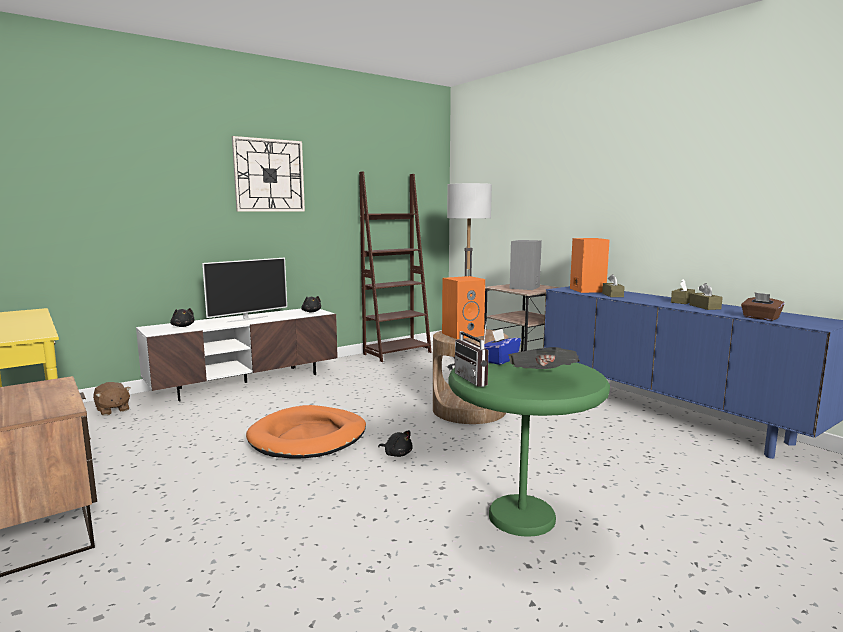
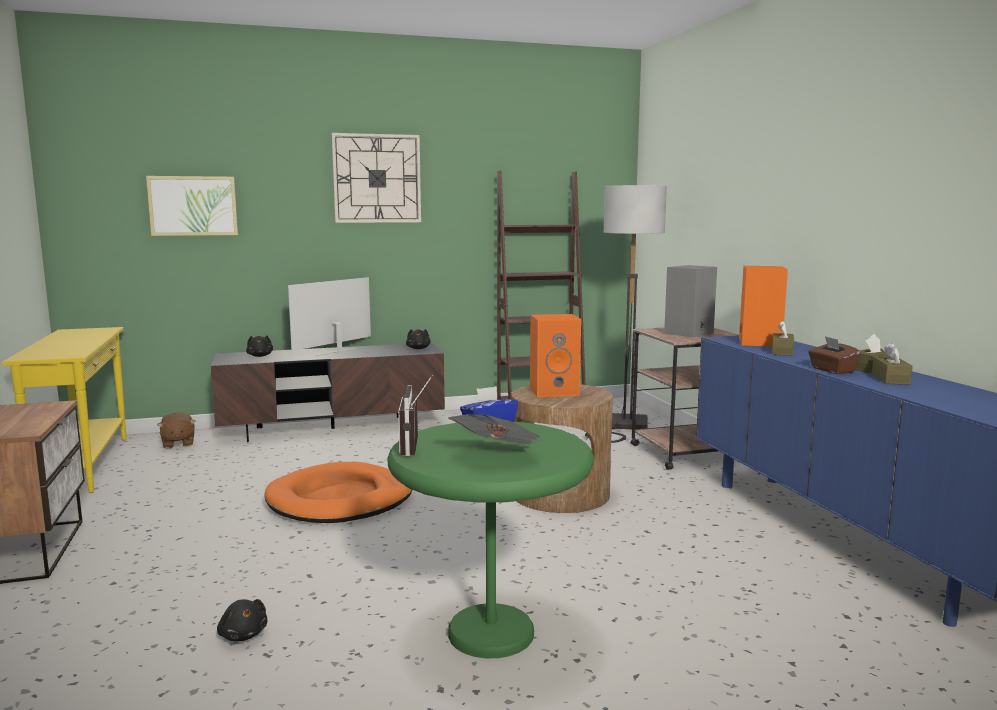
camera: 20 degrees right, 0 degrees up
(111, 196) = (193, 206): none -> picture
(245, 382) = (333, 428): white tv stand -> black tv stand
(247, 319) = (336, 352): television -> television turned 150 degrees clockwise
(397, 454) = (418, 534): black plush toy -> black plush toy (243, 635)
(760, 318) = (945, 403): brown tissue box -> brown tissue box (832, 370)

